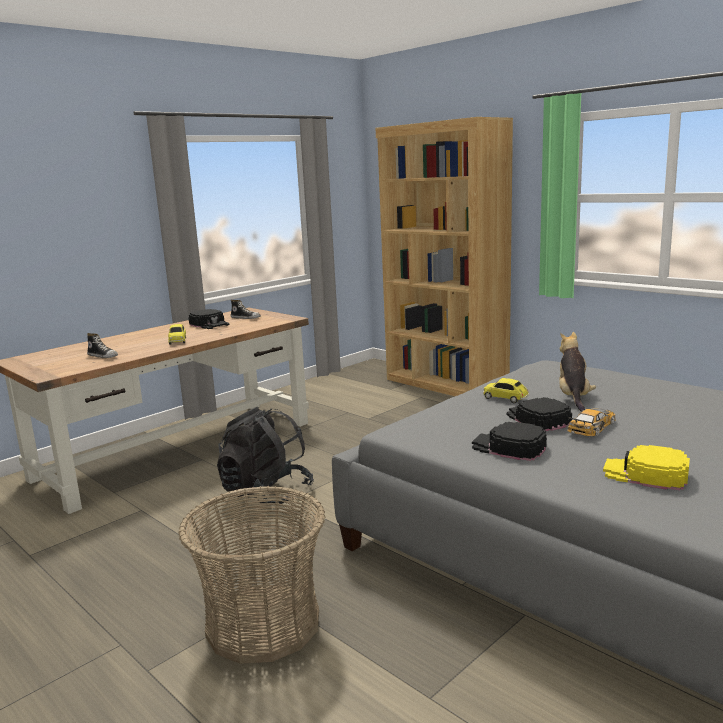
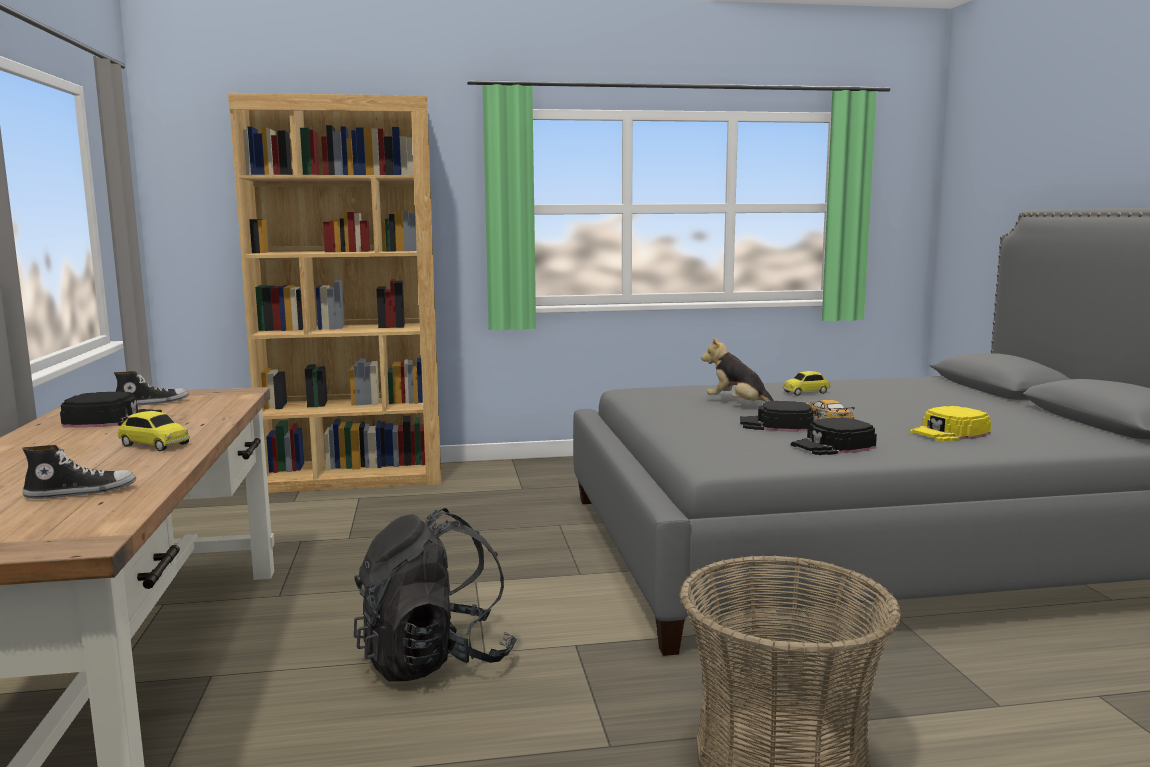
camera: 55 degrees left, 5 degrees down
(505, 398) = (700, 419): toy car -> toy car (806, 392)

